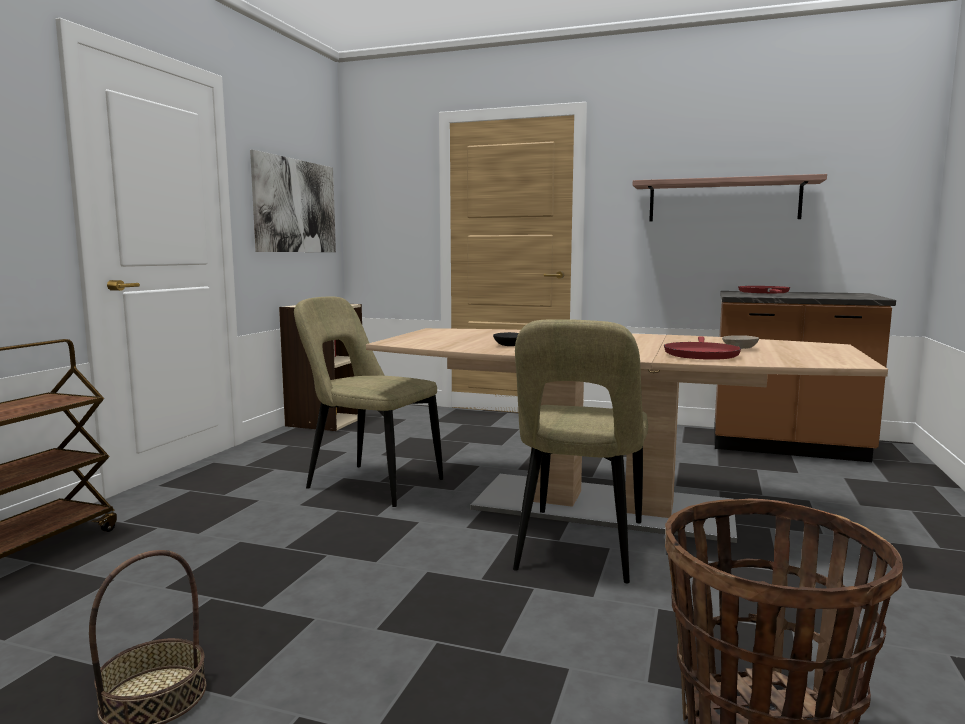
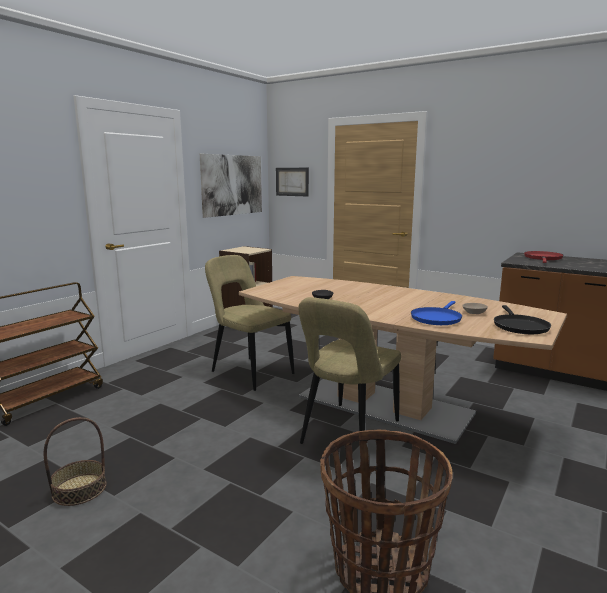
camera: 15 degrees right, 5 degrees up
(382, 206) = (292, 181): none -> picture
(701, 354) = (436, 318): red frying pan -> blue frying pan
(723, 200) = (523, 186): shelf -> none
(818, 356) = (519, 326): none -> black frying pan

